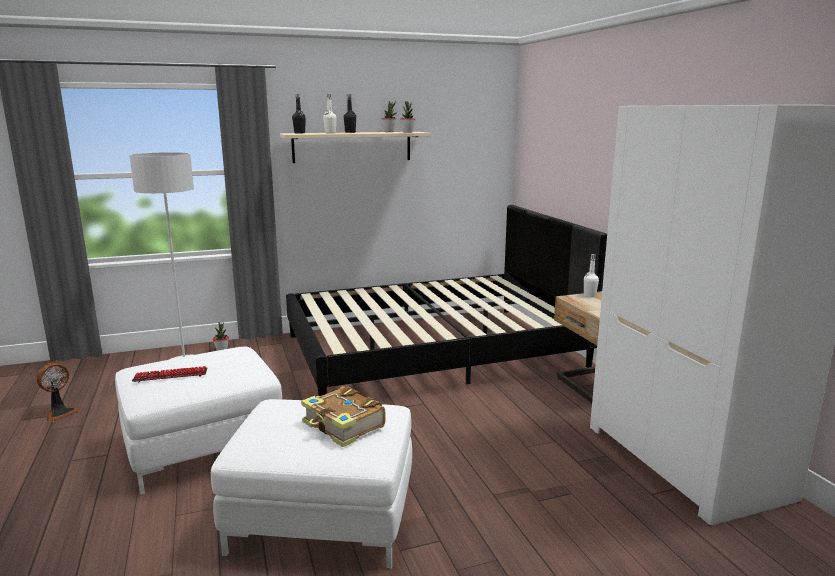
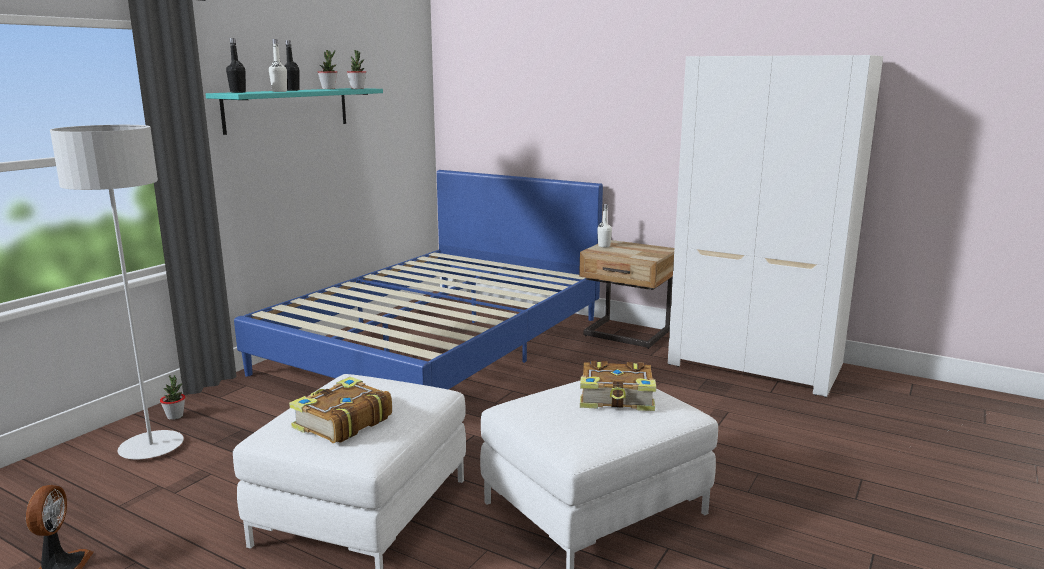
camera: 40 degrees left, 0 degrees up
(170, 376) = (341, 423): keyboard -> book
(352, 147) = (287, 109): beige shelf -> turquoise shelf
(433, 350) = (438, 344): black bed -> blue bed

